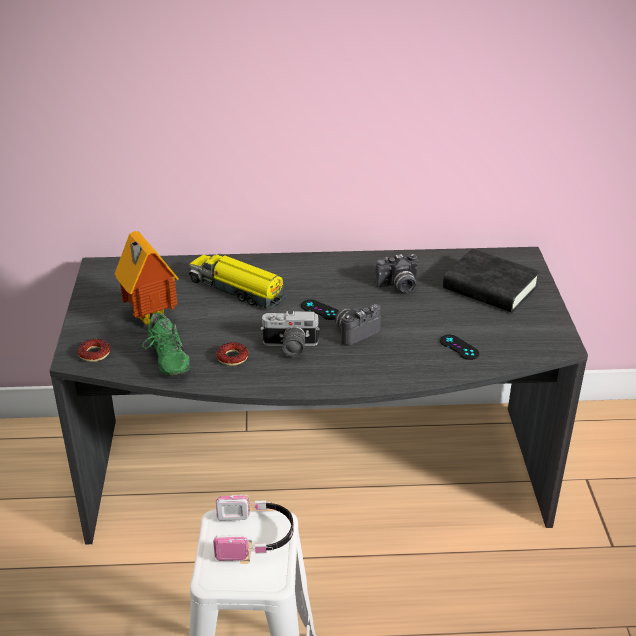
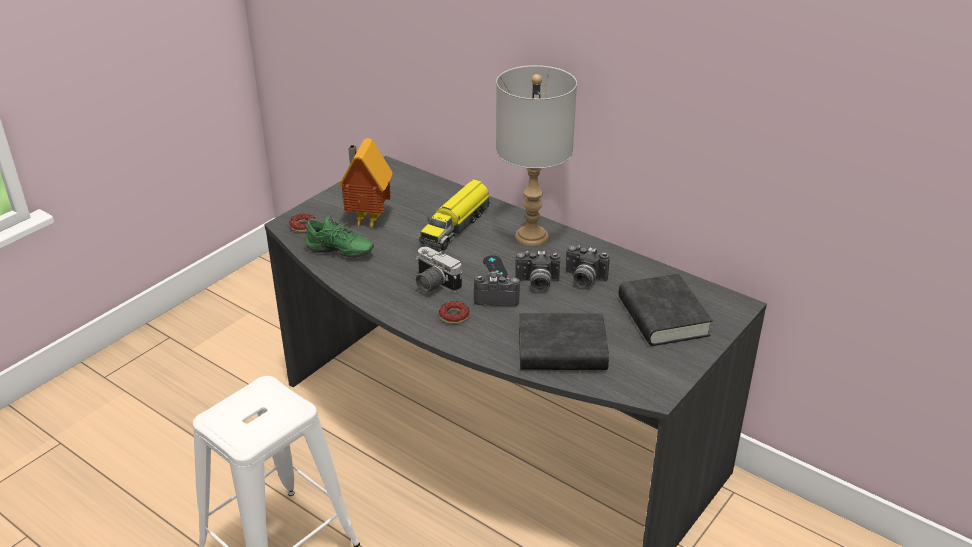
camera: 40 degrees right, 0 degrees up
(166, 361) = (338, 253): green shoe -> green shoe turned 90 degrees counterclockwise
(232, 358) = (384, 272): donut -> donut (454, 316)
(238, 290) = (456, 225): toy truck -> toy truck turned 135 degrees counterclockwise
(254, 537) = (271, 409): headphones -> none
(313, 271) = (532, 236): none -> grey table lamp
(370, 306) = (537, 283): none -> camera
(459, 347) = (562, 350): black game controller -> black book

